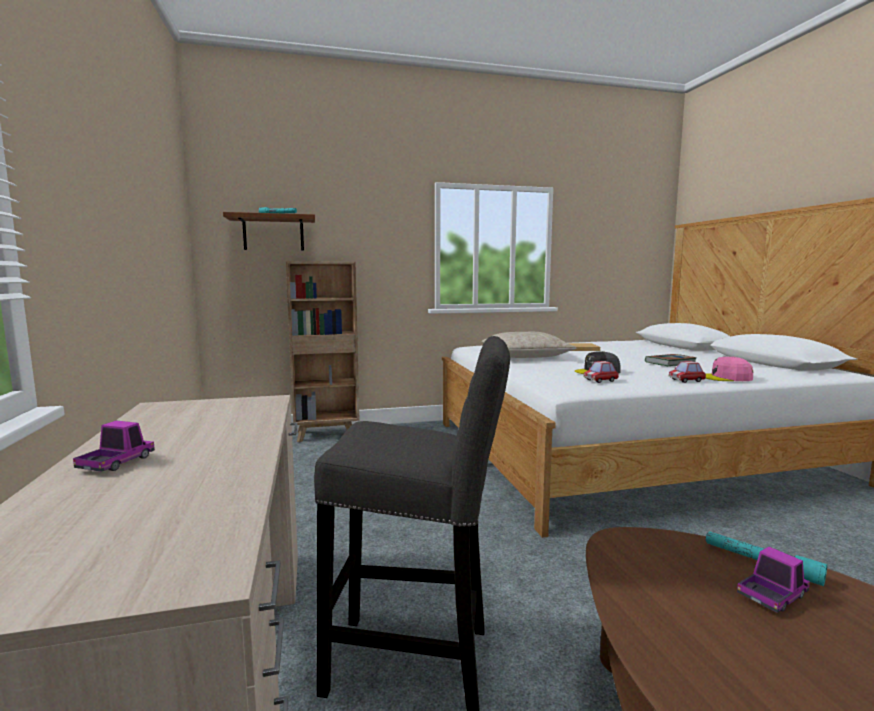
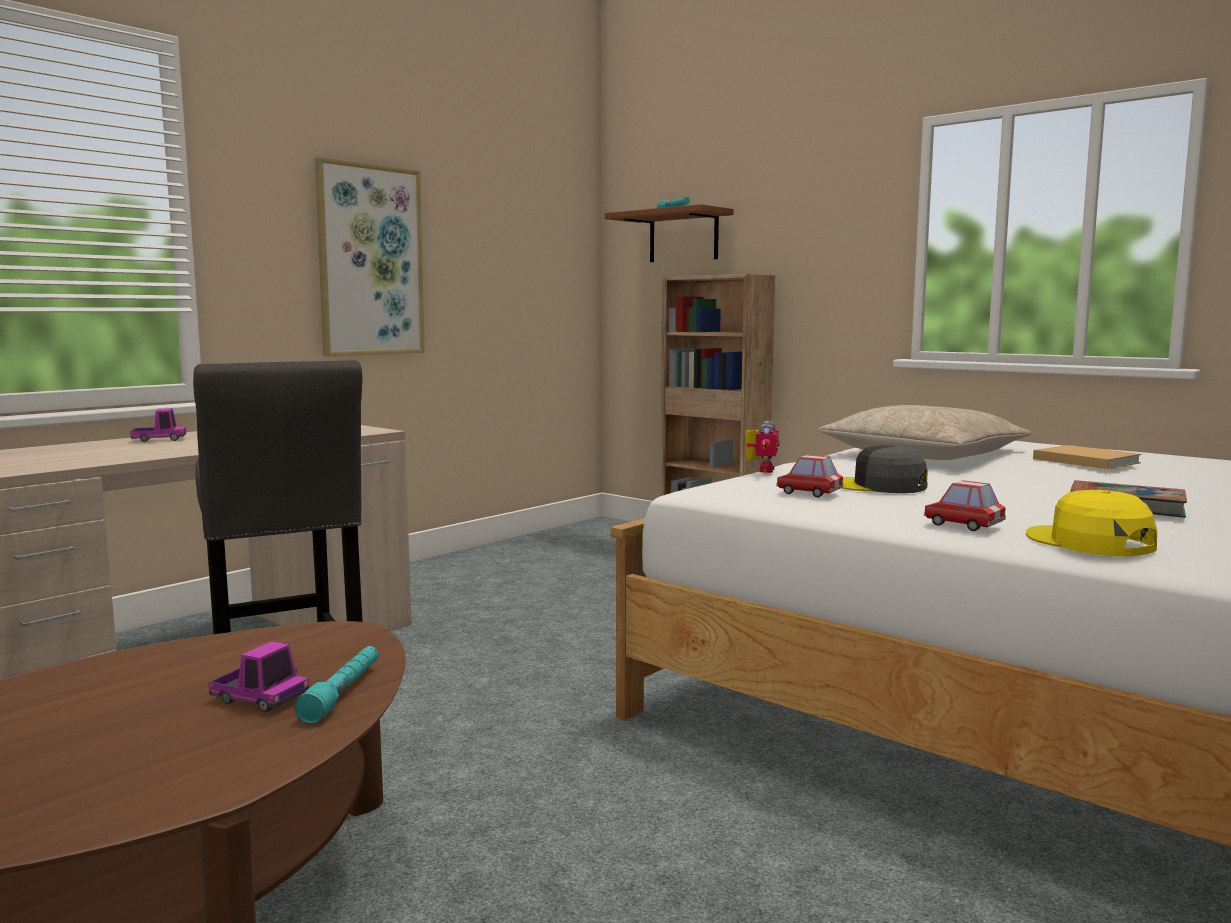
camera: 55 degrees right, 0 degrees up
(113, 240) = (370, 261): none -> picture
(531, 375) = (761, 470): none -> toy robot
(725, 377) = (1089, 542): pink cap -> yellow cap

